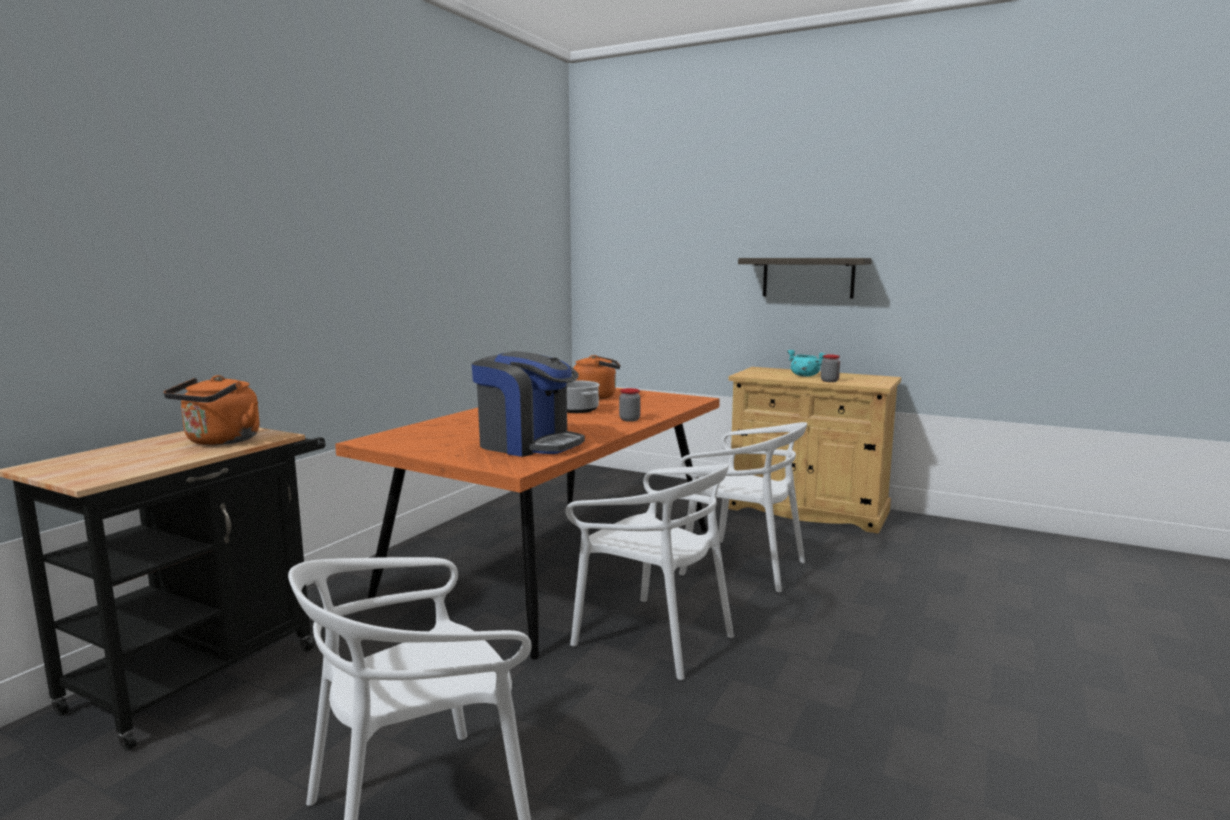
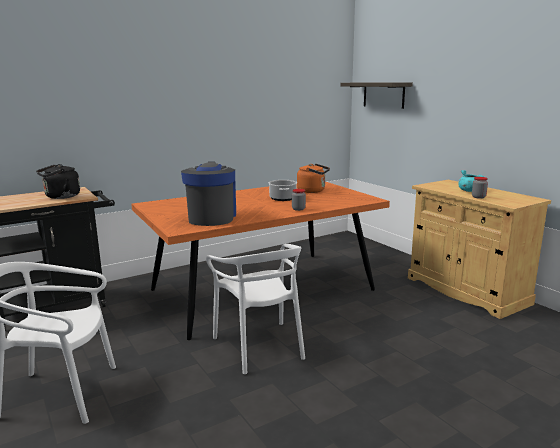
camera: 30 degrees right, 5 degrees up
(220, 441) = (60, 197): orange kettle -> black kettle
(528, 444) = (211, 217): coffee machine -> coffee machine turned 150 degrees counterclockwise
(742, 566) = (368, 318): white chair -> none
(808, 277) = (491, 114): shelf -> shelf (383, 95)

